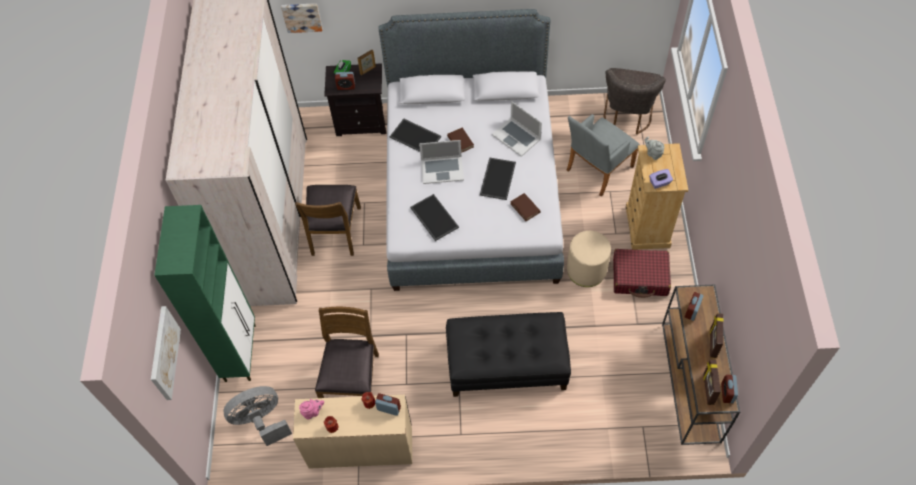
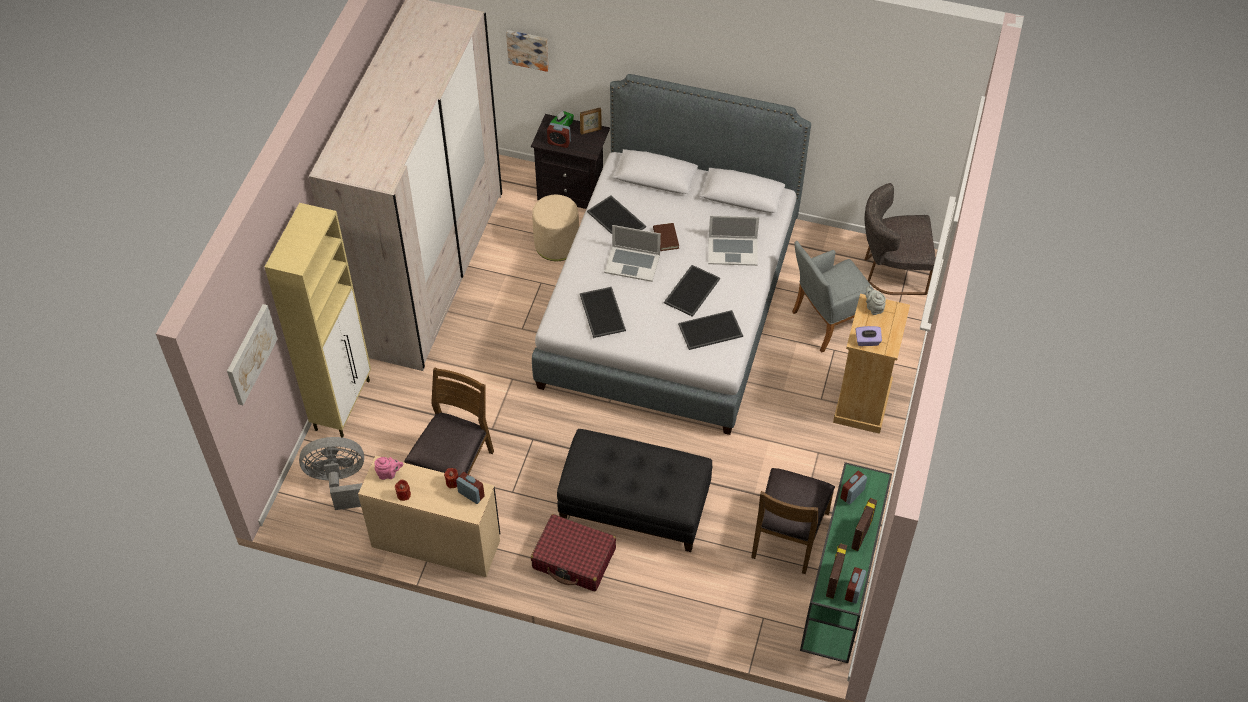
camera: 15 degrees right, 5 degrees down
(240, 352) = (343, 404): green cabinet -> beige cabinet
(334, 231) = (495, 305): brown chair -> brown chair (788, 534)
(516, 137) = (732, 250): laptop -> laptop turned 60 degrees counterclockwise
(525, 208) = (710, 331): brown book -> tray
(586, 270) = (769, 430): beige ottoman -> beige ottoman (556, 244)
(627, 117) = (891, 271): grey chair -> grey chair turned 60 degrees clockwise
(640, 277) = (829, 456): red suitcase -> red suitcase (574, 559)
(691, 382) = (840, 588): brown console table -> green console table

